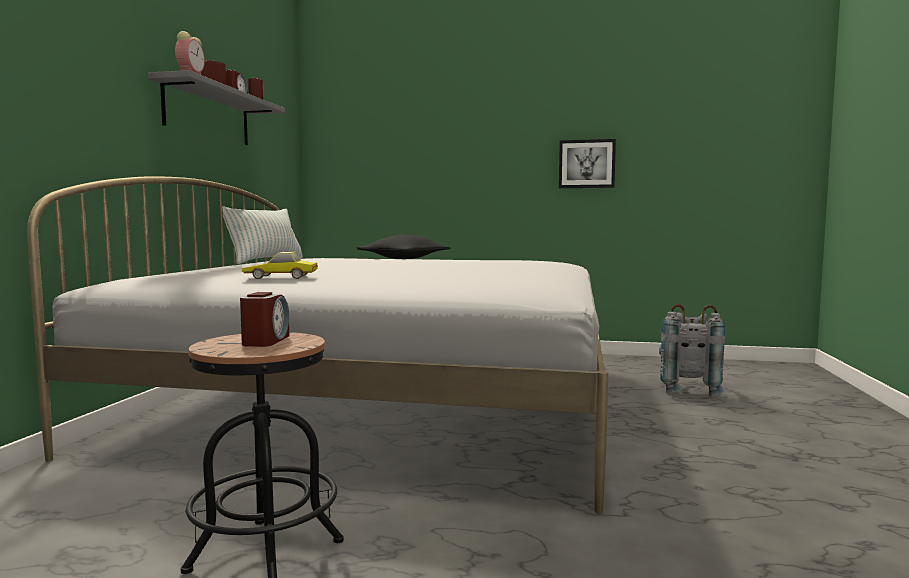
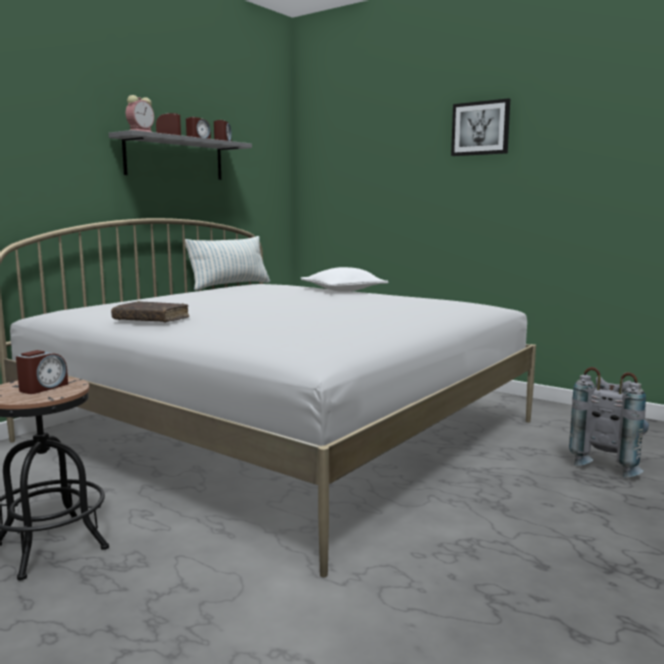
camera: 25 degrees right, 5 degrees up
(281, 277) = (151, 320): toy car -> brown book
(403, 258) = (343, 290): black pillow -> white pillow
(586, 164) = (562, 189): picture -> picture (480, 128)

